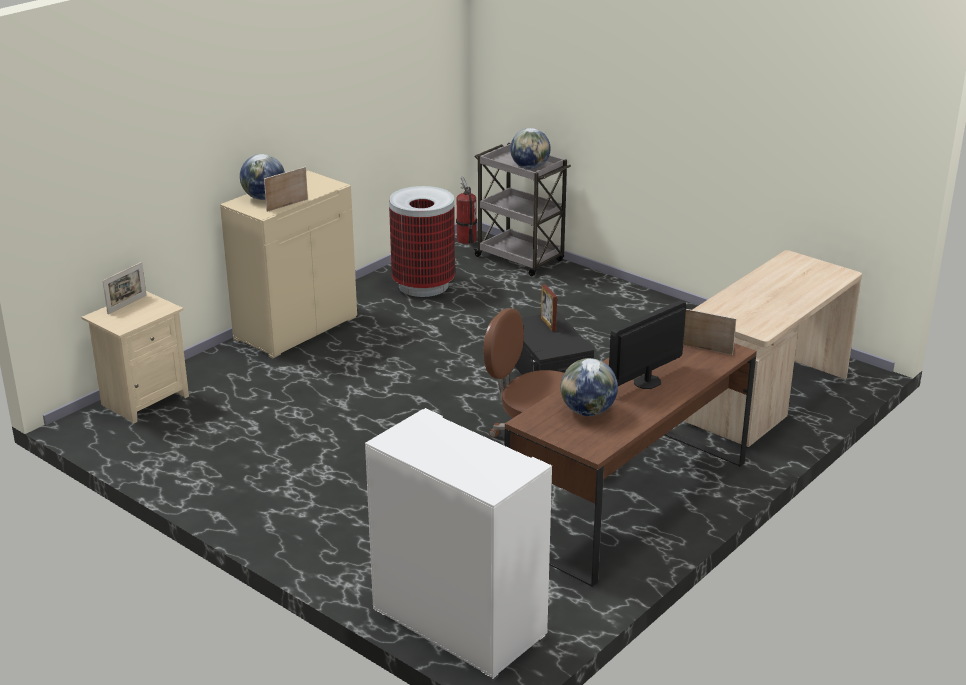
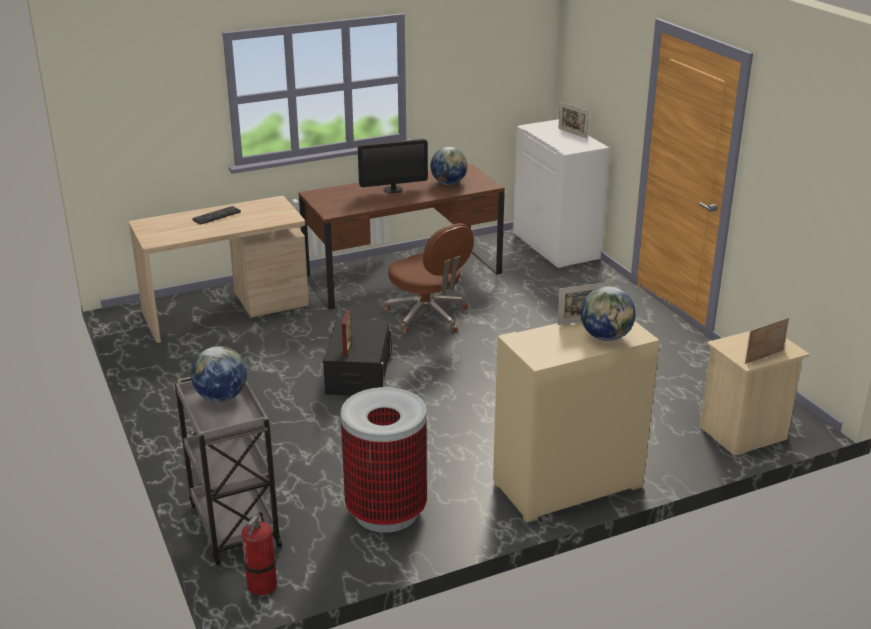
camera: 155 degrees left, 0 degrees up
(705, 349) = (329, 198): picture frame -> picture frame (572, 133)
(787, 297) = (217, 216): none -> keyboard

